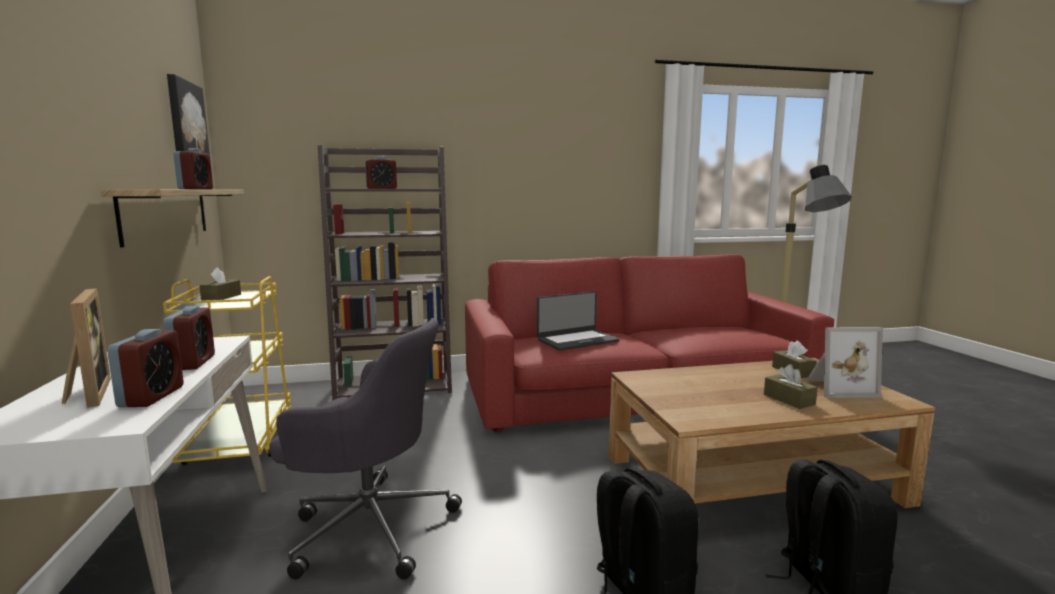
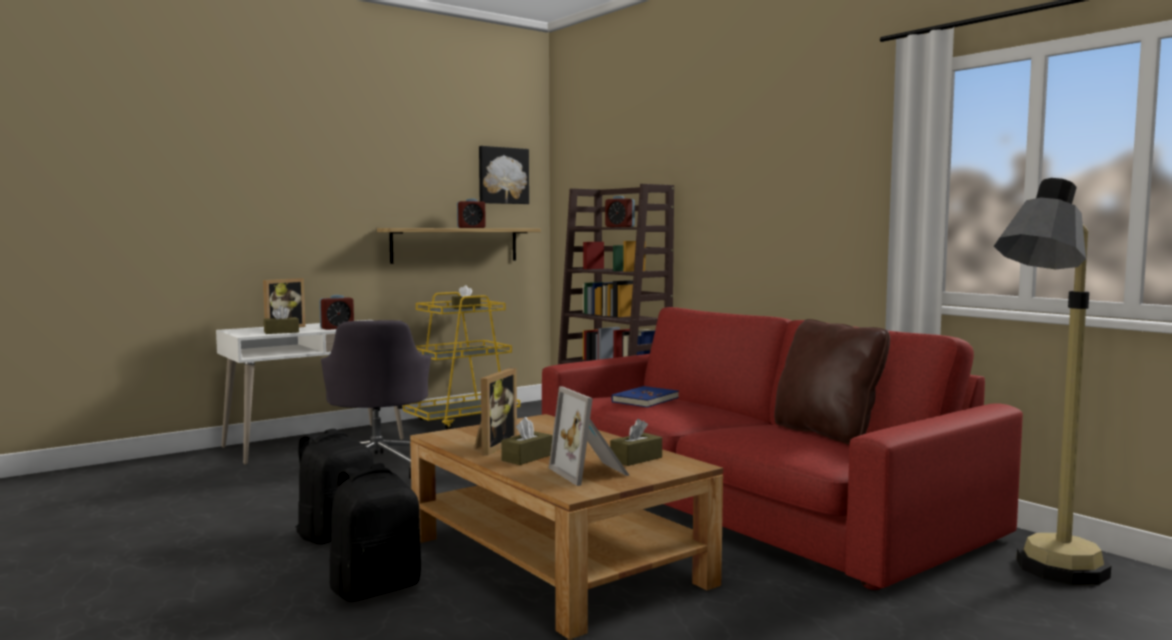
camera: 65 degrees right, 5 degrees down
(151, 397) = (281, 332): alarm clock -> brown tissue box
(577, 340) = (645, 400): laptop -> blue book
(694, 327) = (827, 433): none -> brown pillow
(742, 405) = (492, 446): none -> picture frame

